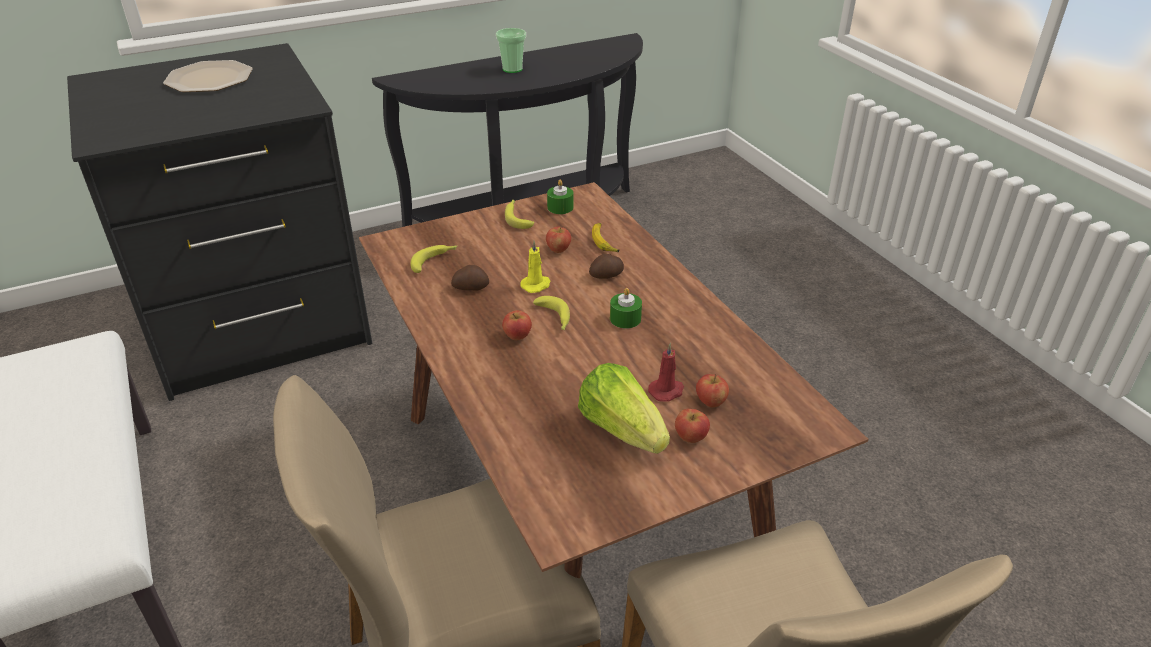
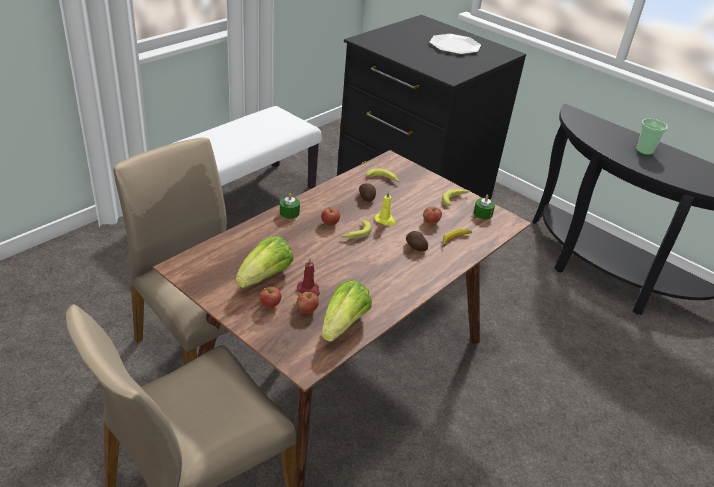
camera: 65 degrees right, 0 degrees up
(625, 319) = (373, 262): green candle -> green candle (289, 213)
(748, 375) = (344, 324): none -> lettuce

